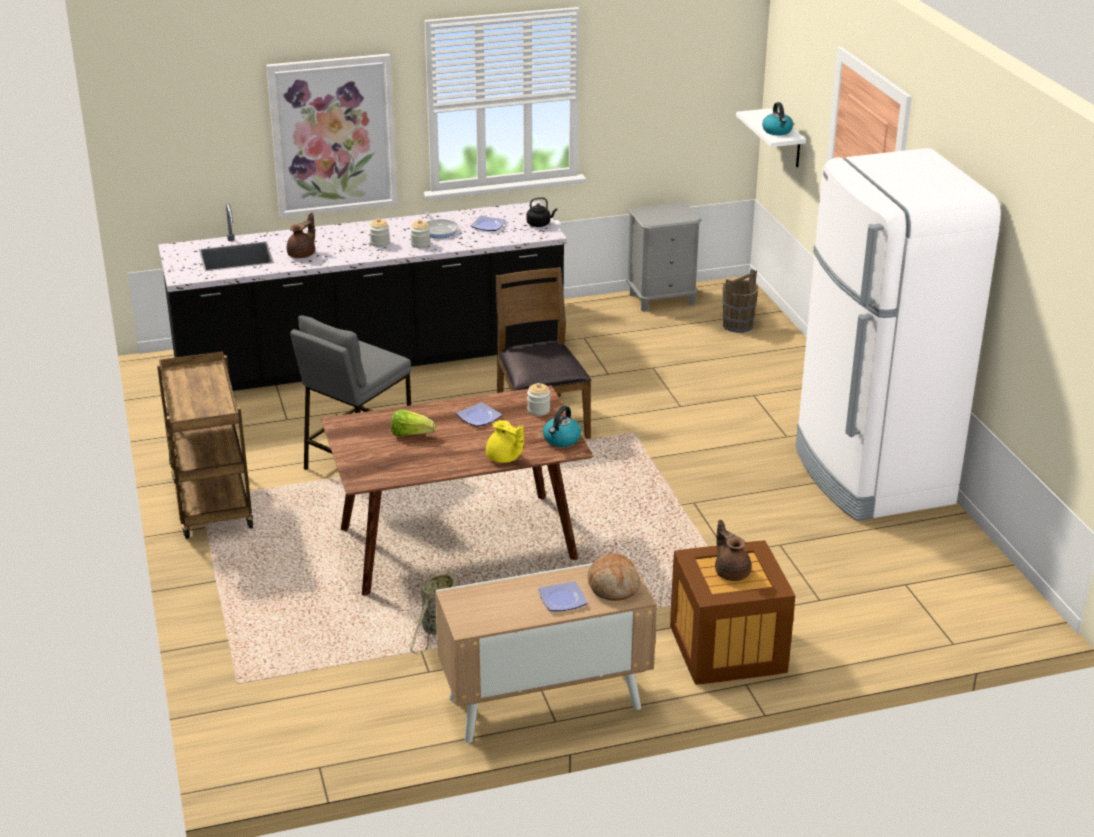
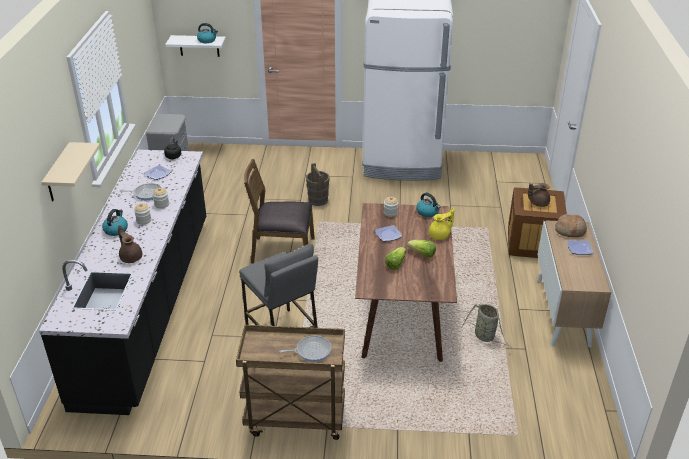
camera: 70 degrees left, 5 degrees up
(200, 406) = (311, 351): none -> frying pan
(333, 135) = (58, 174): picture -> beige shelf
(352, 233) = (116, 230): none -> kettle
(446, 451) = (422, 254): none -> lettuce
(738, 325) = (227, 160): brown bucket -> brown bucket (318, 200)

